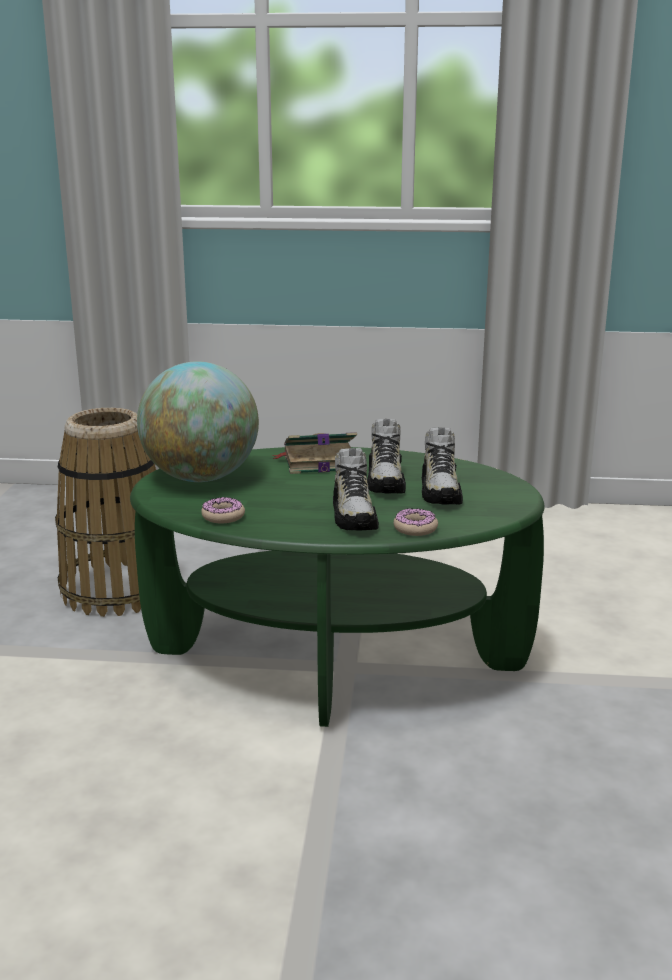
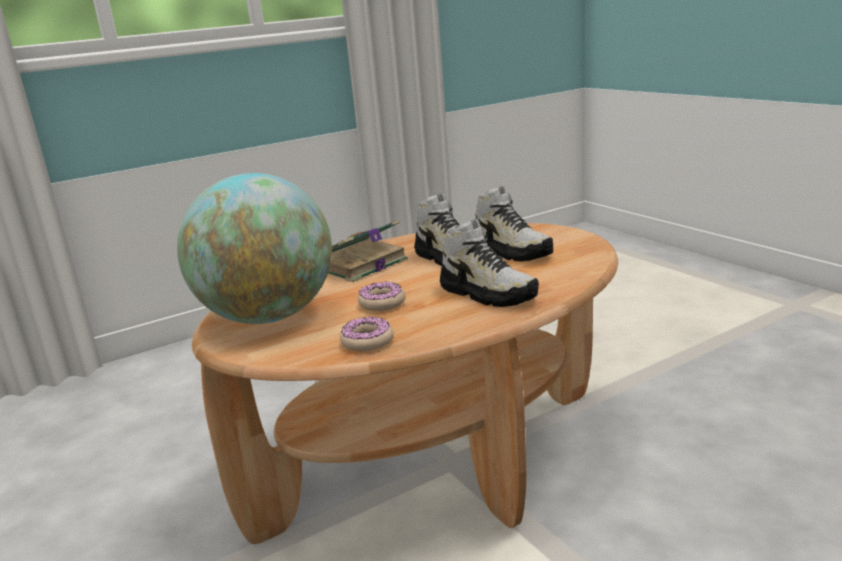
camera: 35 degrees left, 0 degrees up
(118, 589) = (122, 499): basket -> none
(335, 660) = (437, 460): green coffee table -> brown coffee table
(415, 528) = (558, 283): donut -> donut (382, 303)

